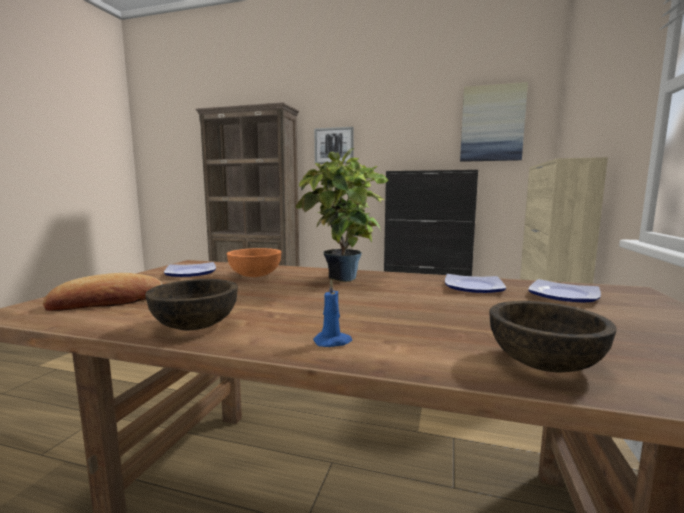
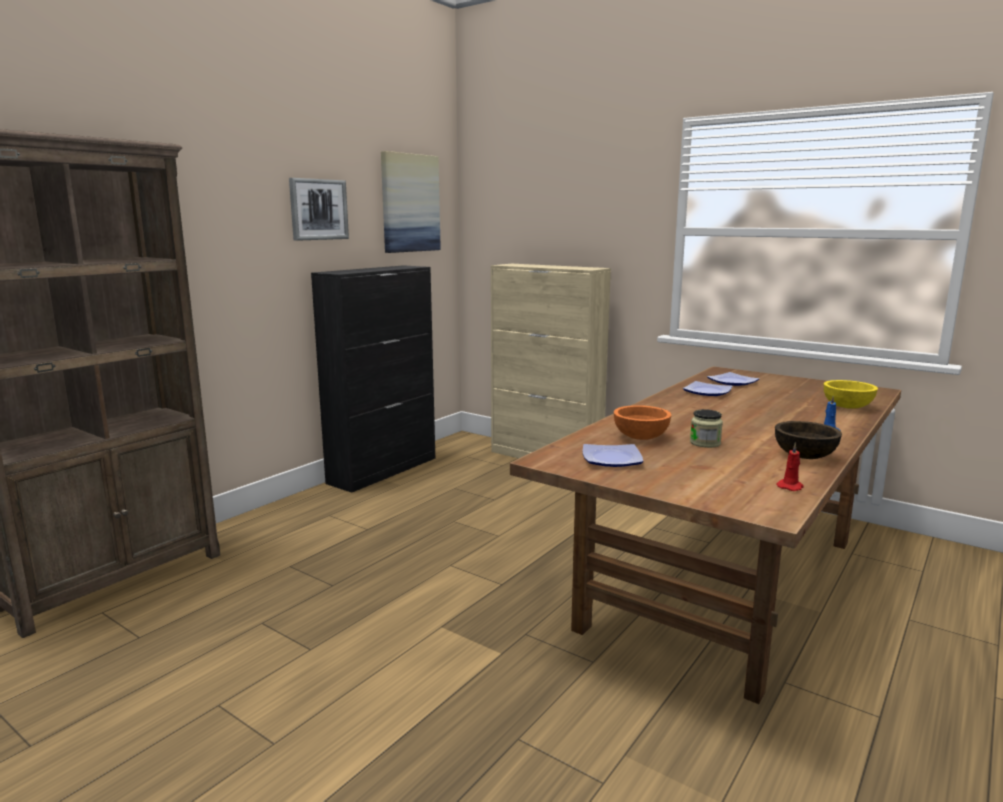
camera: 70 degrees left, 5 degrees up
(83, 318) = (790, 487): none -> red candle
(106, 301) = (737, 484): bread -> none
(243, 291) = (705, 443): none -> jar
(334, 146) = (216, 227): picture -> picture (318, 209)
(345, 280) = (673, 414): potted plant -> none
(543, 363) = (847, 407): brown bowl -> yellow bowl

